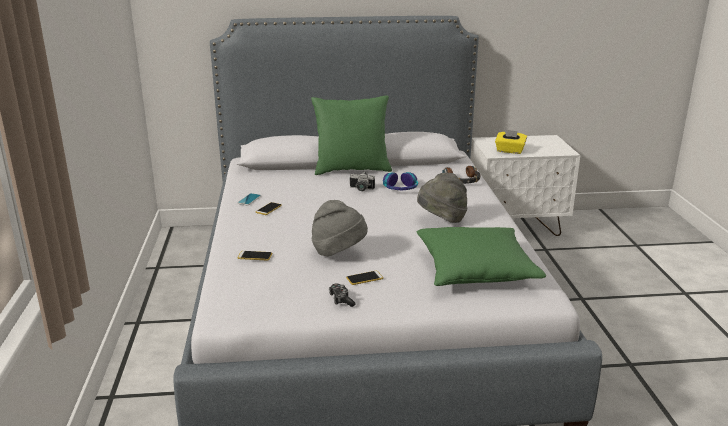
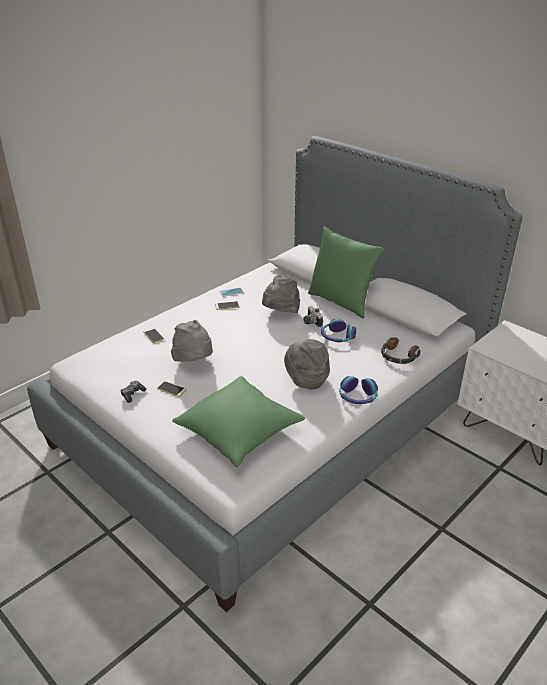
camera: 50 degrees right, 10 degrees up
(325, 194) = (280, 313): none -> grey hat
(493, 211) = (357, 396): none -> headphones
(509, 151) = (506, 351): yellow tissue box -> none

